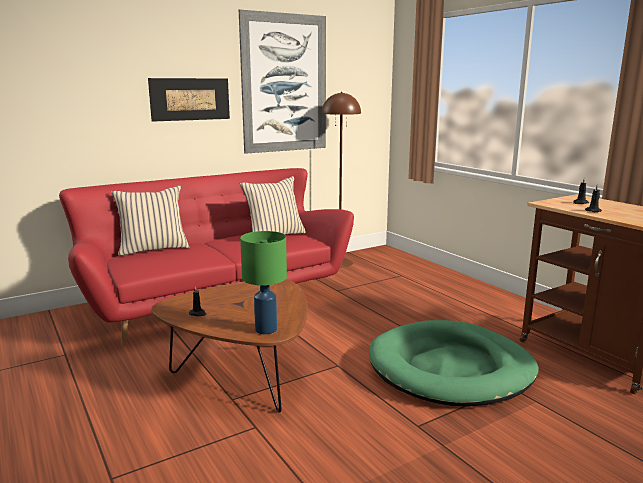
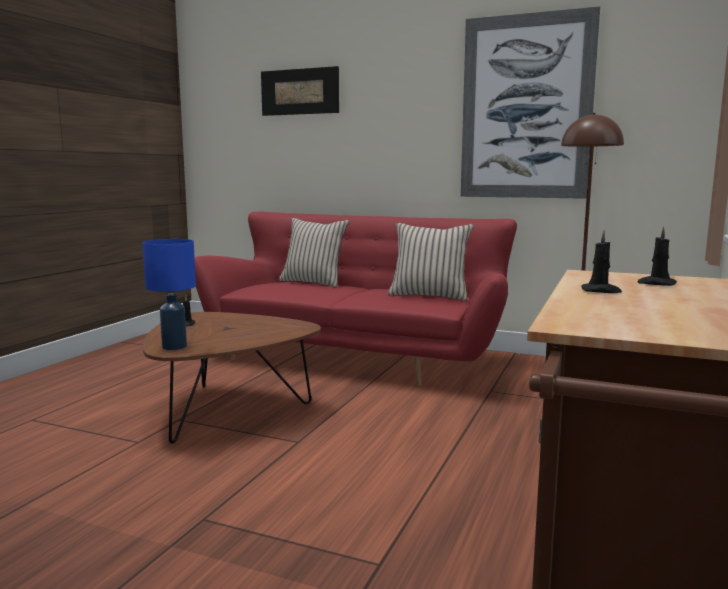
camera: 55 degrees right, 5 degrees down
(190, 99) = (401, 129): picture -> picture (299, 91)
(266, 329) = (175, 346): green table lamp -> blue table lamp
(451, 368) = (377, 507): green dog bed -> none

